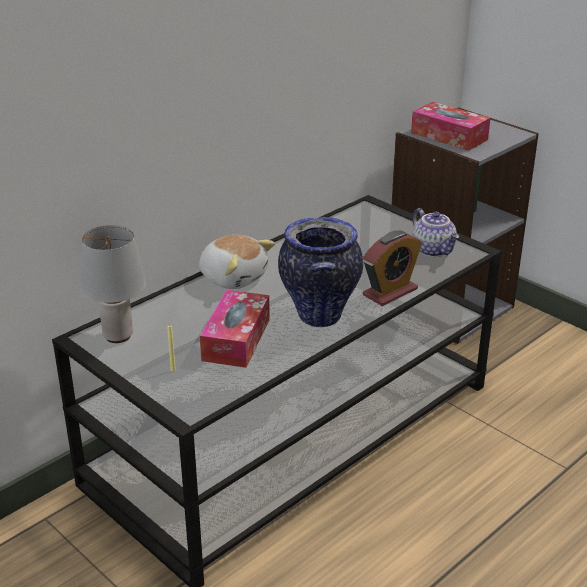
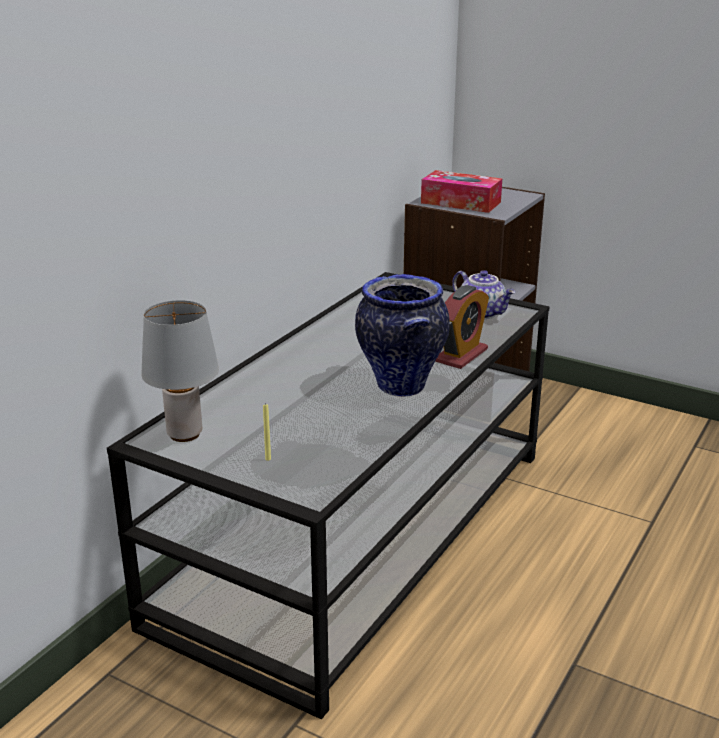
camera: 15 degrees left, 5 degrees down
(233, 277) = (285, 361): plush toy -> none
(236, 339) = (323, 420): tissue box -> none

